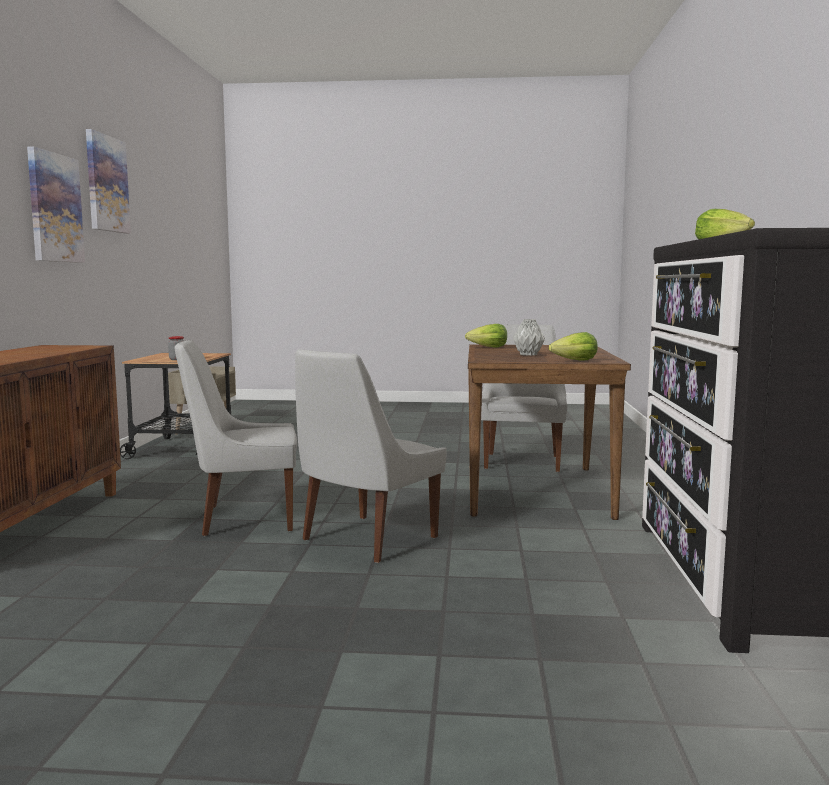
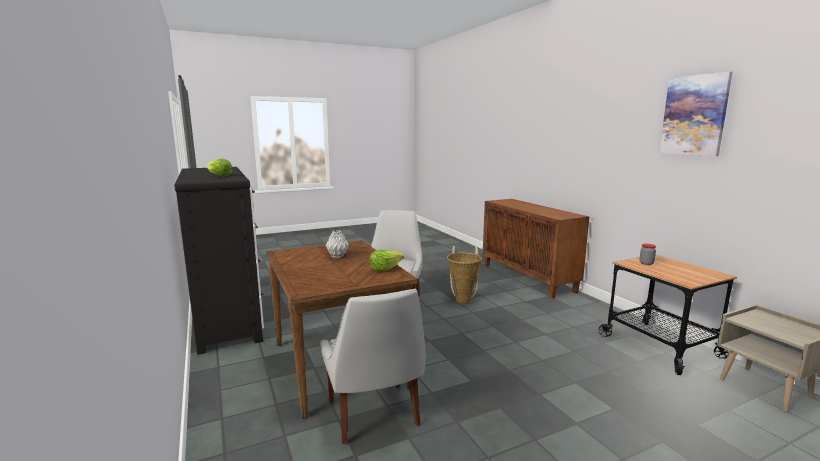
camera: 150 degrees right, 5 degrees up
(54, 208) = (622, 141): picture -> none
(244, 518) = (463, 299): white chair -> basket
(575, 361) = (301, 249): lettuce -> none

